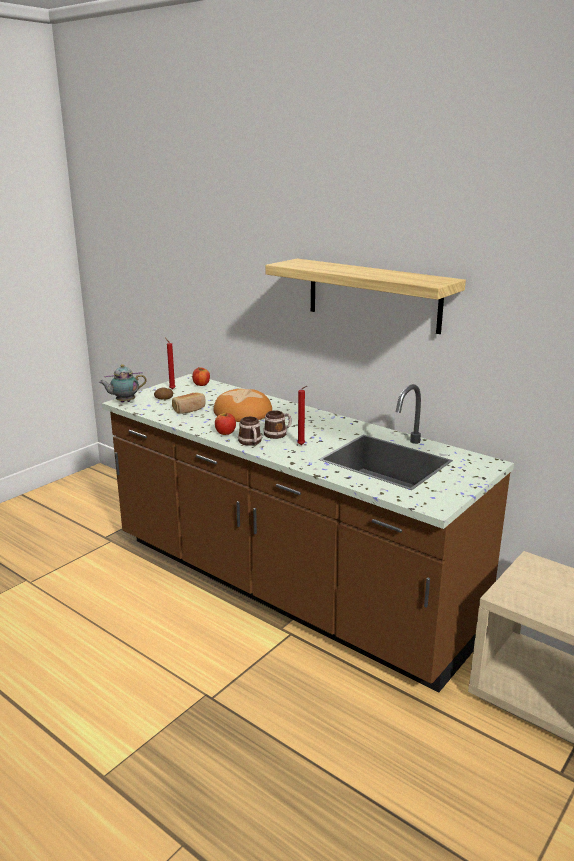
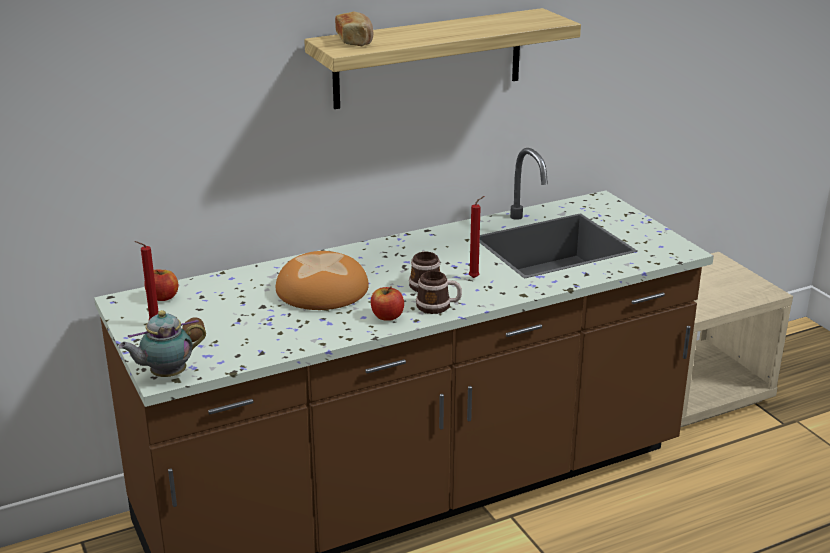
camera: 65 degrees left, 5 degrees up
(124, 402) = (166, 375): teapot -> teapot turned 60 degrees clockwise
(189, 409) = (267, 326): bread -> bread (355, 40)

